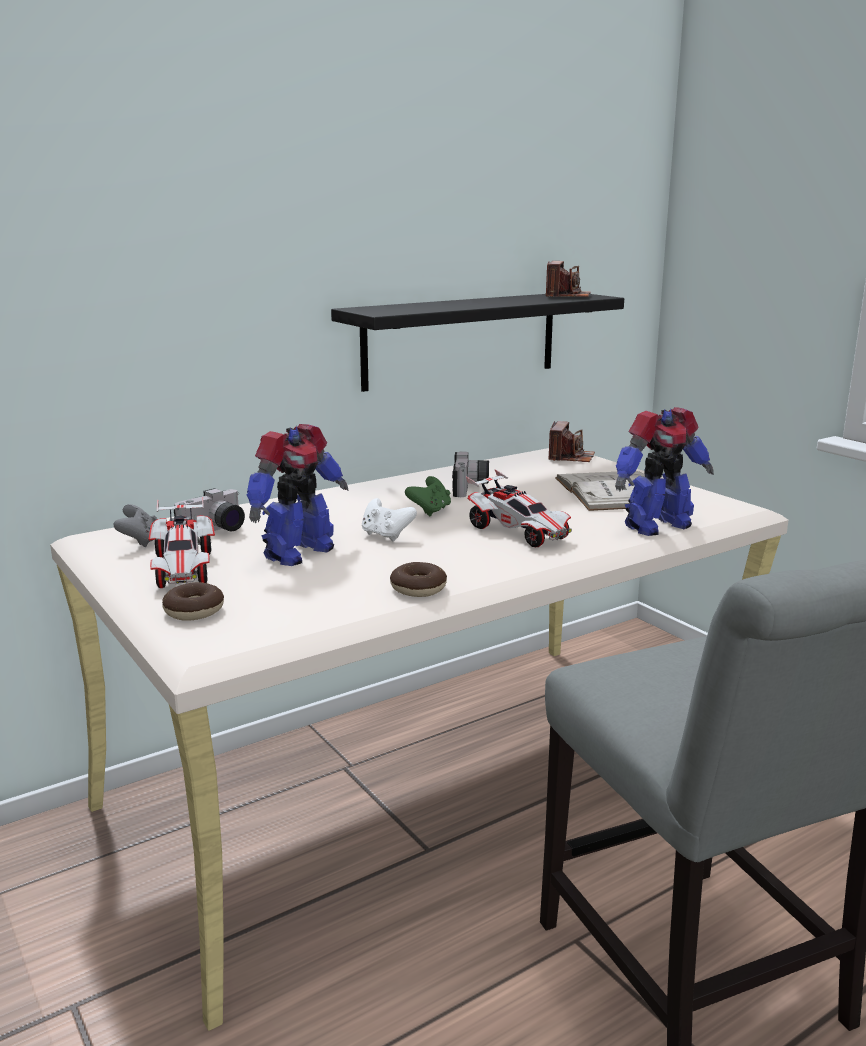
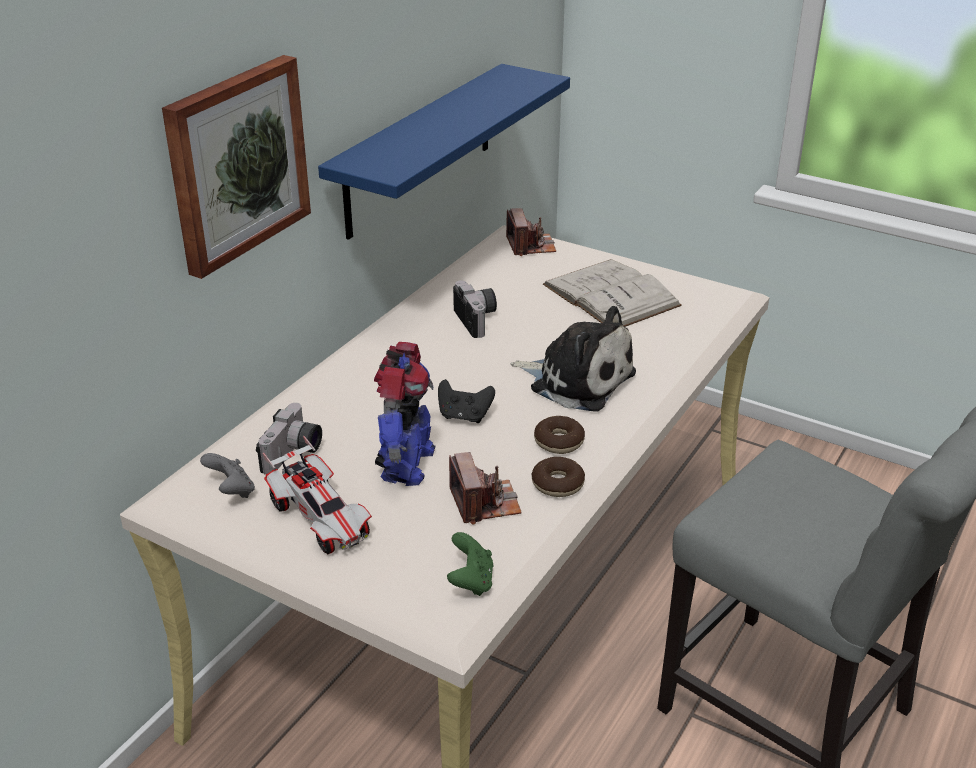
camera: 25 degrees left, 15 degrees up
(194, 611) = (391, 574): donut -> donut (559, 441)
(232, 272) = (236, 163): none -> picture
(386, 536) = (464, 416): white game controller -> black game controller
(430, 511) = (472, 367): green game controller -> green game controller (471, 581)
(461, 339) = (419, 150): black shelf -> blue shelf
(518, 532) = (577, 380): toy car -> plush toy
(567, 296) = (513, 82): camera -> camera (484, 503)
(655, 526) = (682, 340): toy robot -> none

